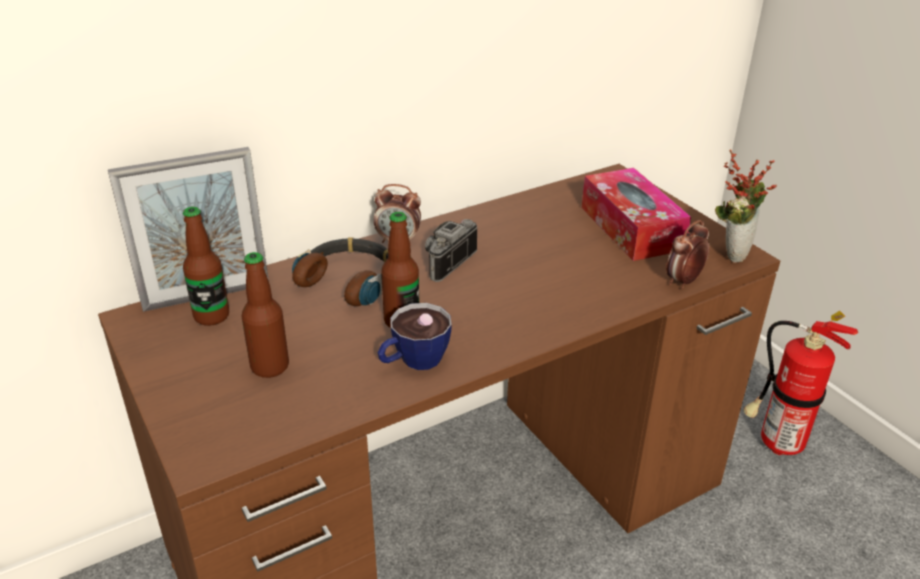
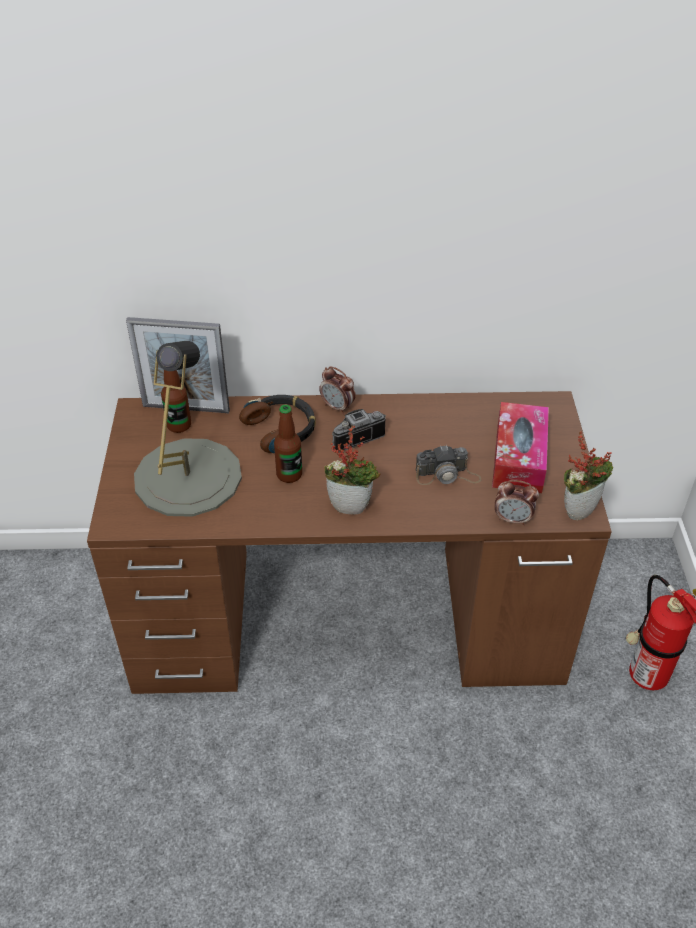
camera: 30 degrees right, 10 degrees up
(270, 367) = (187, 477): bottle -> grey table lamp
(413, 361) = (273, 508): cup -> none
(504, 326) = (352, 505): none -> potted plant
(578, 264) = (447, 475): none -> camera
(683, 281) = (512, 519): alarm clock -> alarm clock turned 150 degrees counterclockwise

